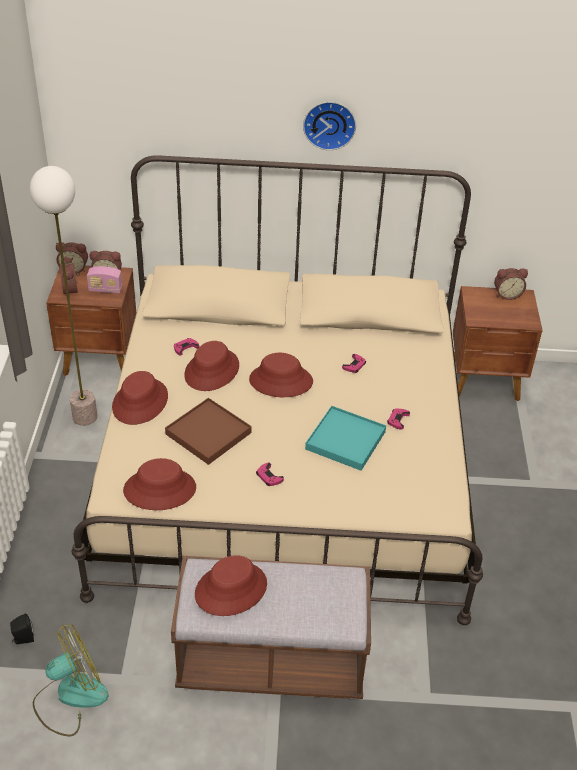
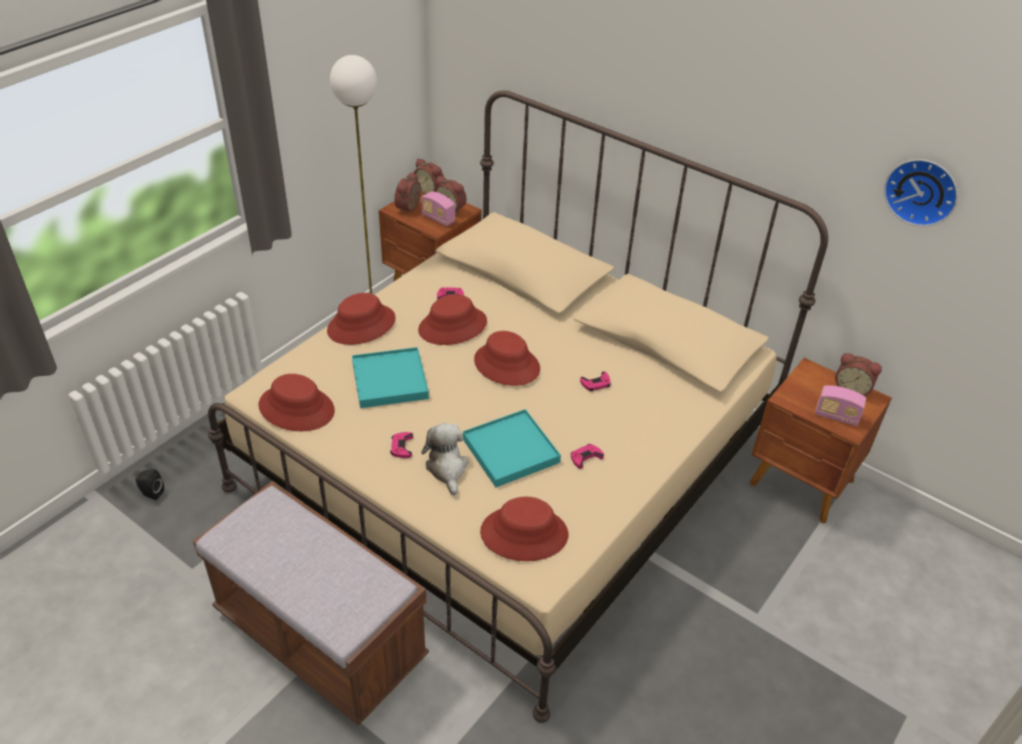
camera: 35 degrees right, 0 degrees up
(70, 697) = (137, 563): fan -> none
(208, 433) = (390, 380): brown tray -> turquoise tray
(230, 589) = (274, 533): red hat -> red hat (524, 533)
(316, 475) = (447, 468): none -> plush toy
(329, 124) = (685, 106): wall clock -> wall clock (922, 190)
(514, 317) = (836, 416): none -> radio

